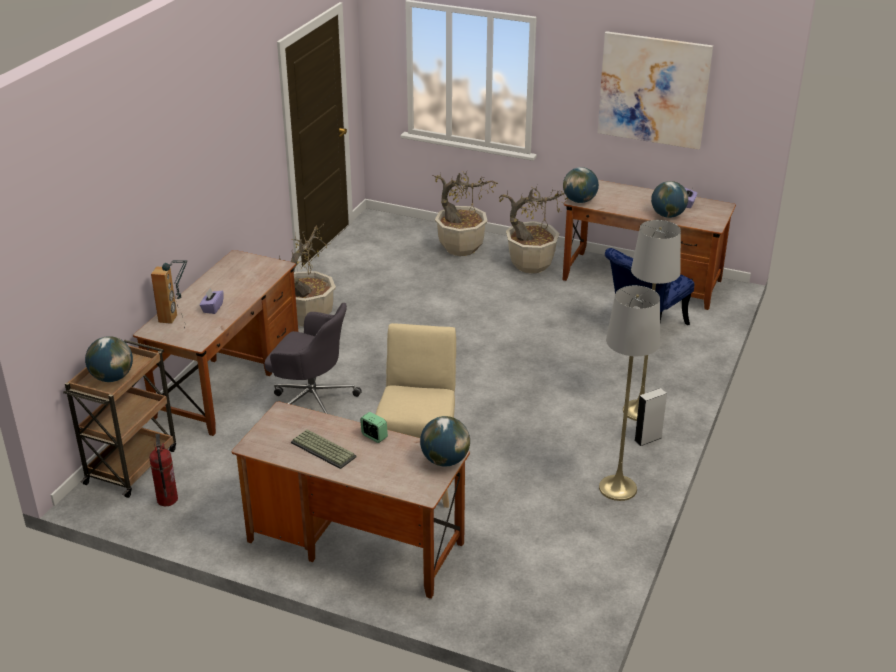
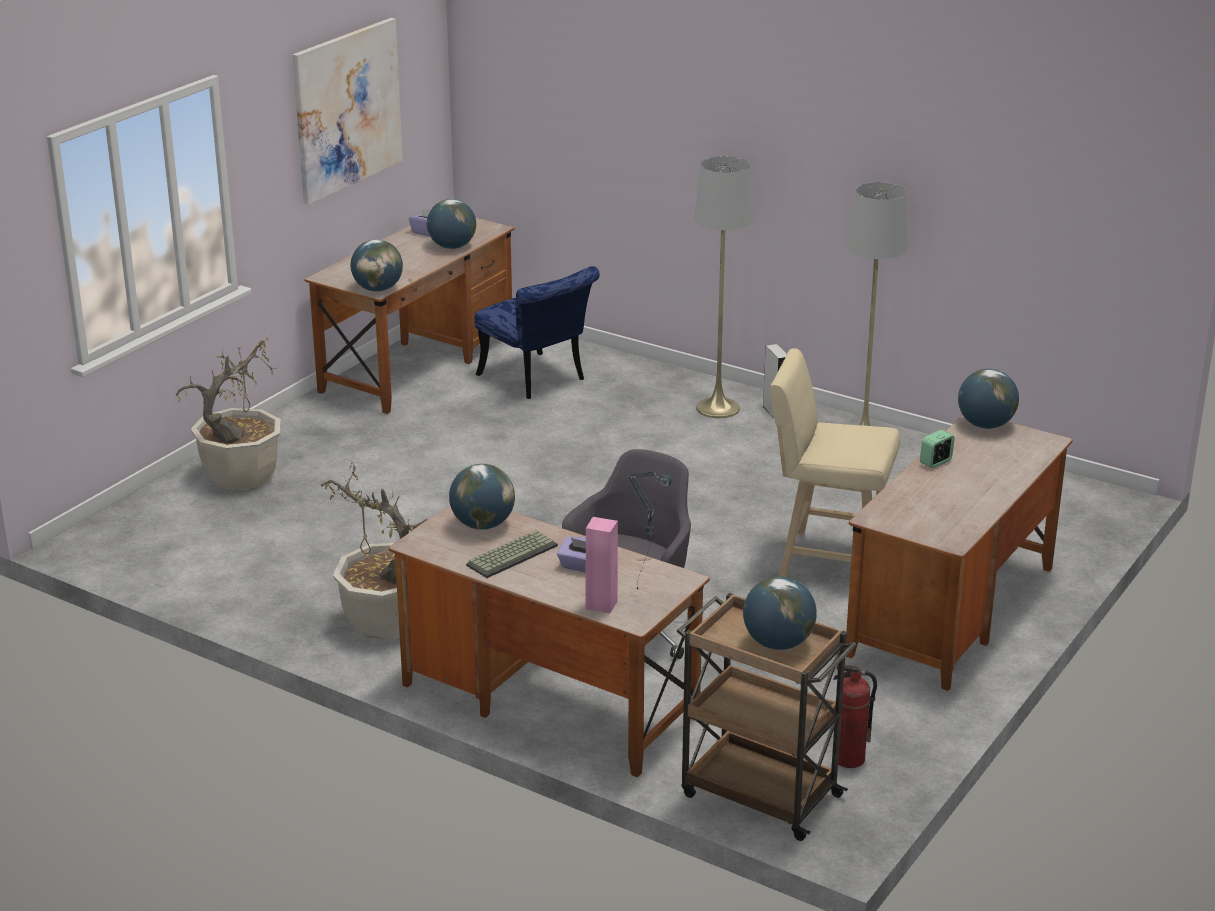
camera: 80 degrees left, 5 degrees down
(168, 319) = (601, 604): brown speaker -> pink speaker
(260, 273) = (482, 525): none -> globe
(324, 449) = (961, 493): keyboard -> keyboard (512, 554)
(531, 265) = (329, 430): potted plant -> none

